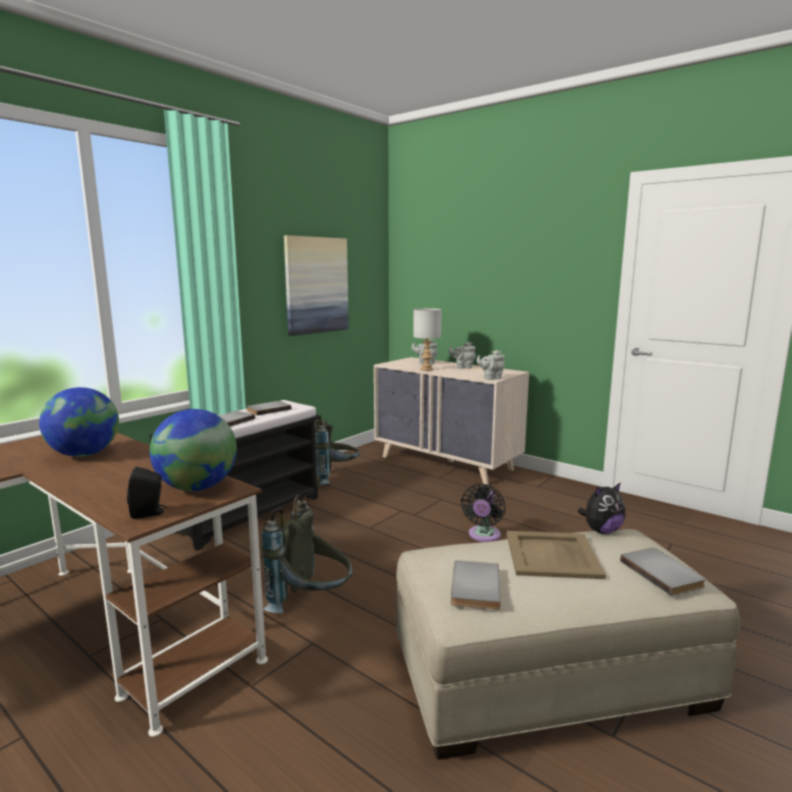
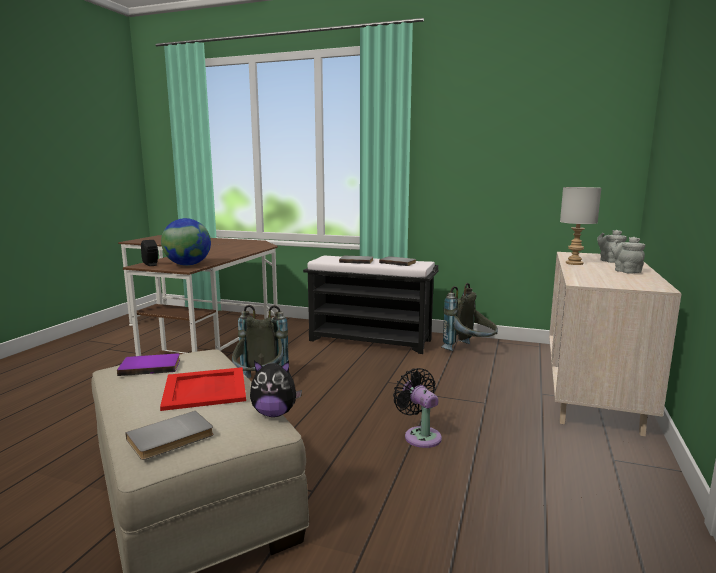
camera: 70 degrees right, 0 degrees up
(84, 454) = (235, 248): globe -> none
(316, 285) = (515, 160): picture -> none
(473, 587) = (150, 366): grey book -> purple book
(483, 536) = (420, 435): black fan -> black fan turned 60 degrees clockwise
(491, 378) = (583, 282): grey teapot -> none
(553, 555) = (204, 389): beige tray -> red tray
(601, 531) = (274, 413): plush toy -> plush toy turned 45 degrees counterclockwise

